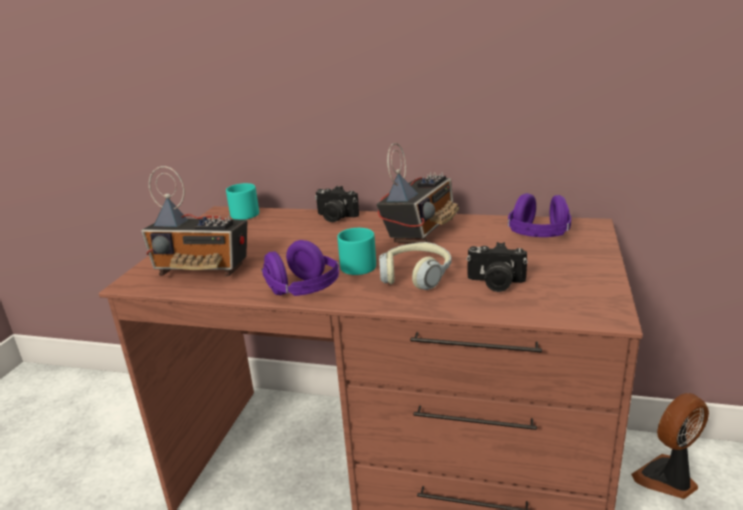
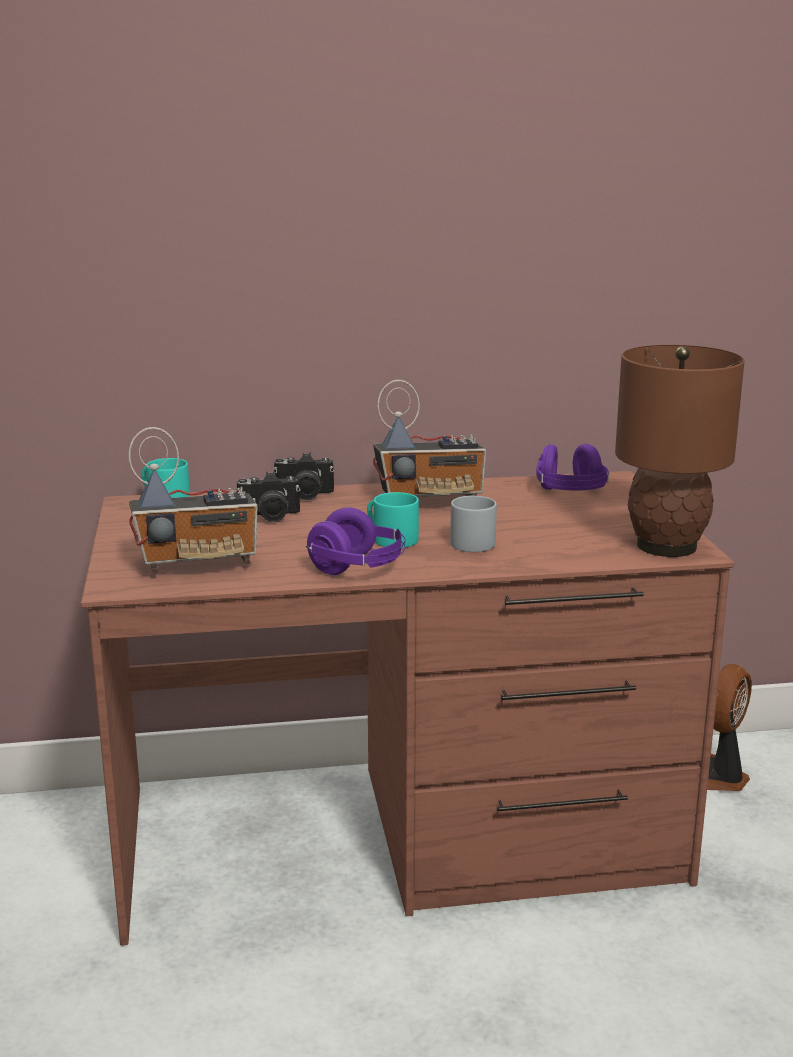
camera: 25 degrees left, 5 degrees down
(416, 275) = (472, 541): headphones -> grey mug
(420, 231) = (431, 500): radio -> radio turned 75 degrees clockwise
(495, 283) = (565, 539): camera -> camera (269, 516)
(584, 305) = (667, 546): none -> brown table lamp

